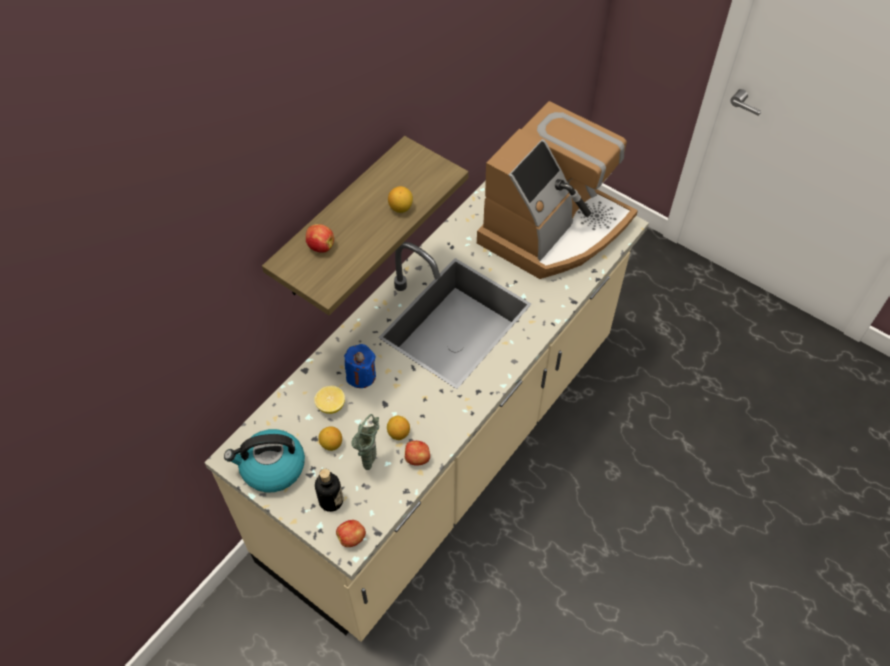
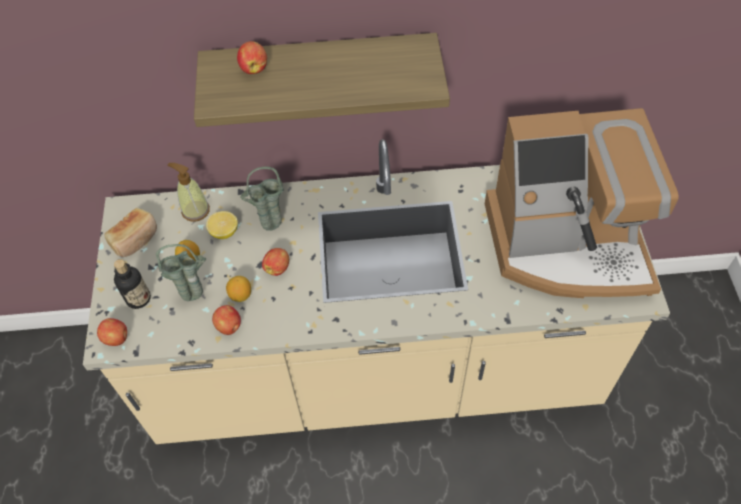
camera: 50 degrees right, 0 degrees up
(272, 467) = (135, 239): kettle -> bread
(289, 410) = (195, 210): none -> soap dispenser
(361, 375) = (270, 229): blue candle -> green vase
(399, 395) = (277, 268): none -> apple
(401, 208) = (352, 85): lemon -> none

